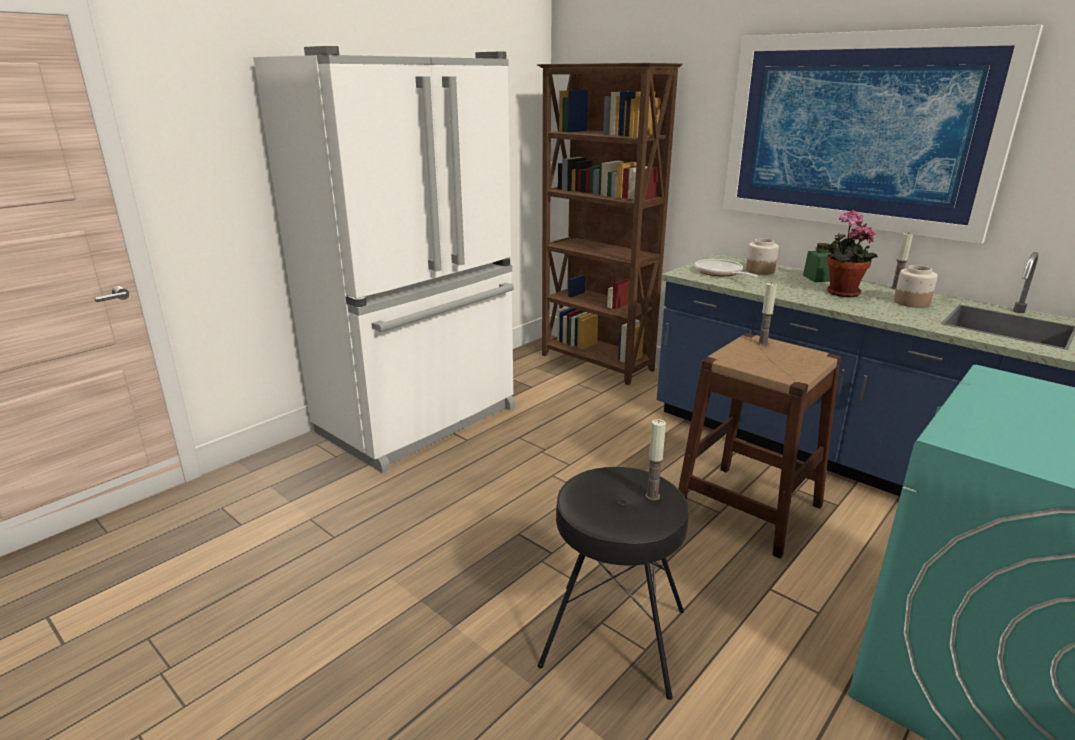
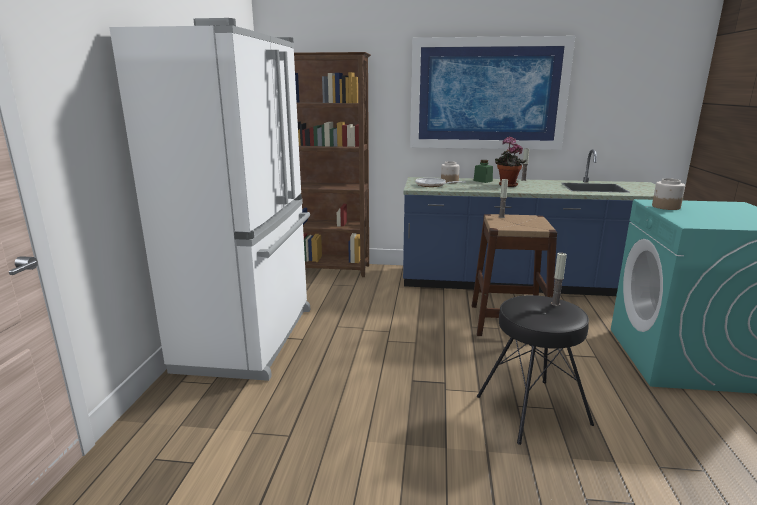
camera: 35 degrees left, 5 degrees down
(911, 302) = (542, 185): jar -> jar (665, 207)

